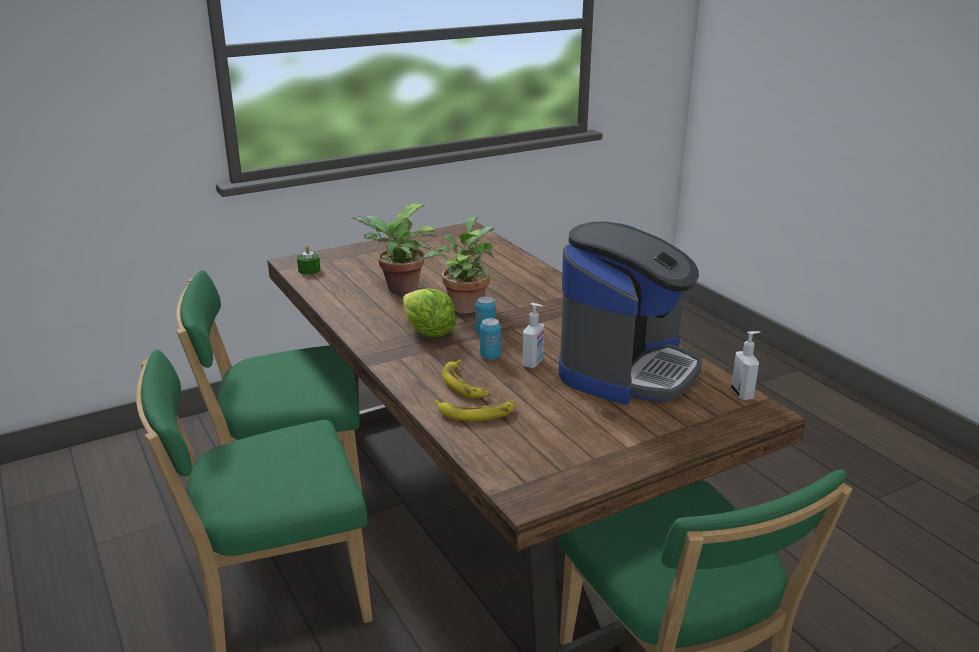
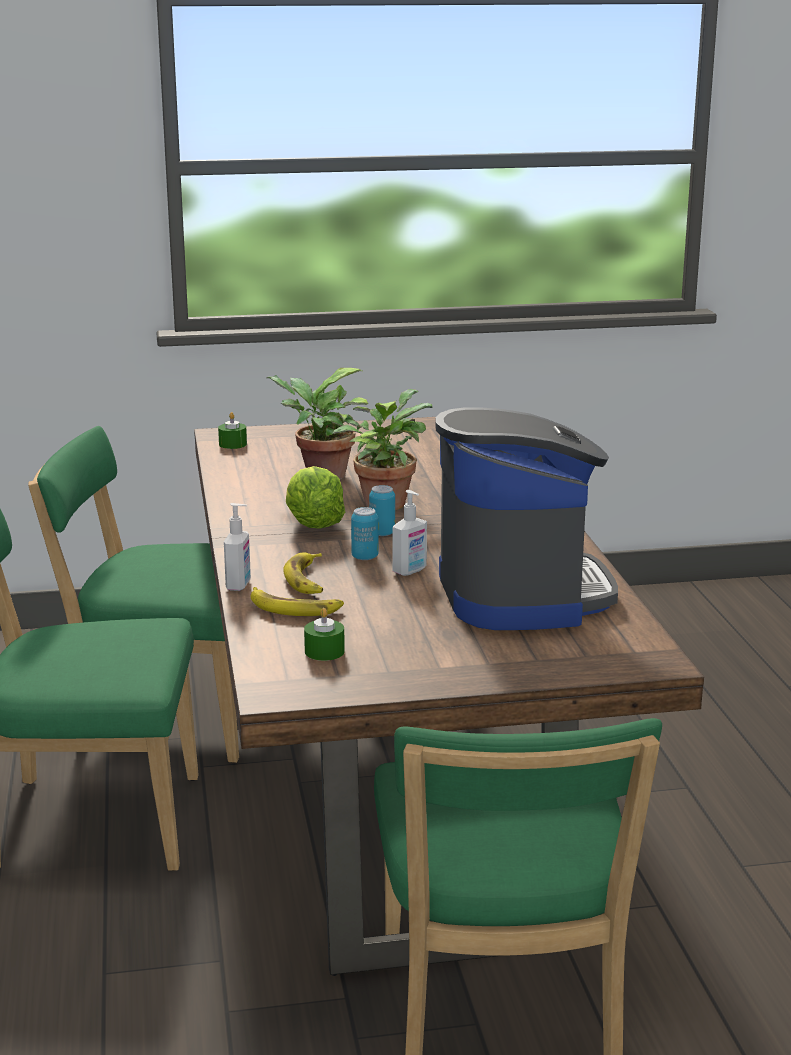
camera: 20 degrees right, 5 degrees down
(532, 450) = (324, 651): none -> green candle
(626, 369) = (521, 593): coffee machine -> coffee machine turned 60 degrees counterclockwise
(742, 394) = (645, 640): soap dispenser -> soap dispenser (239, 585)

